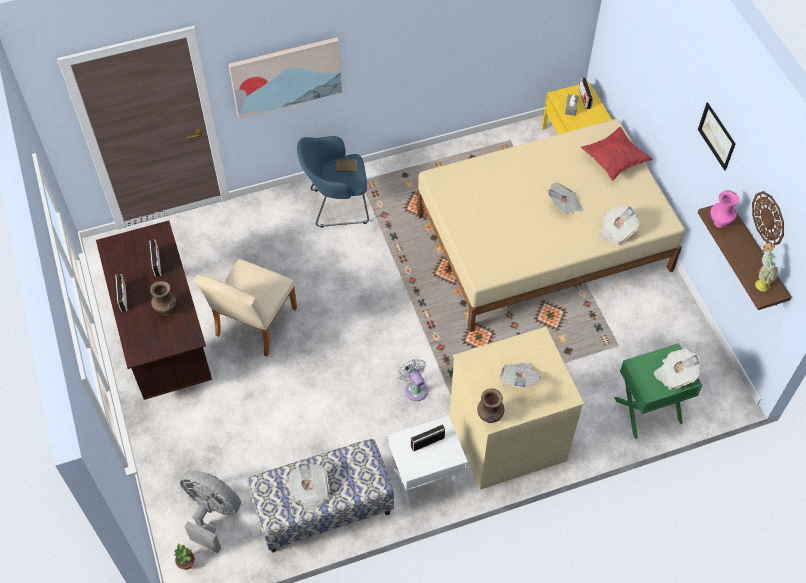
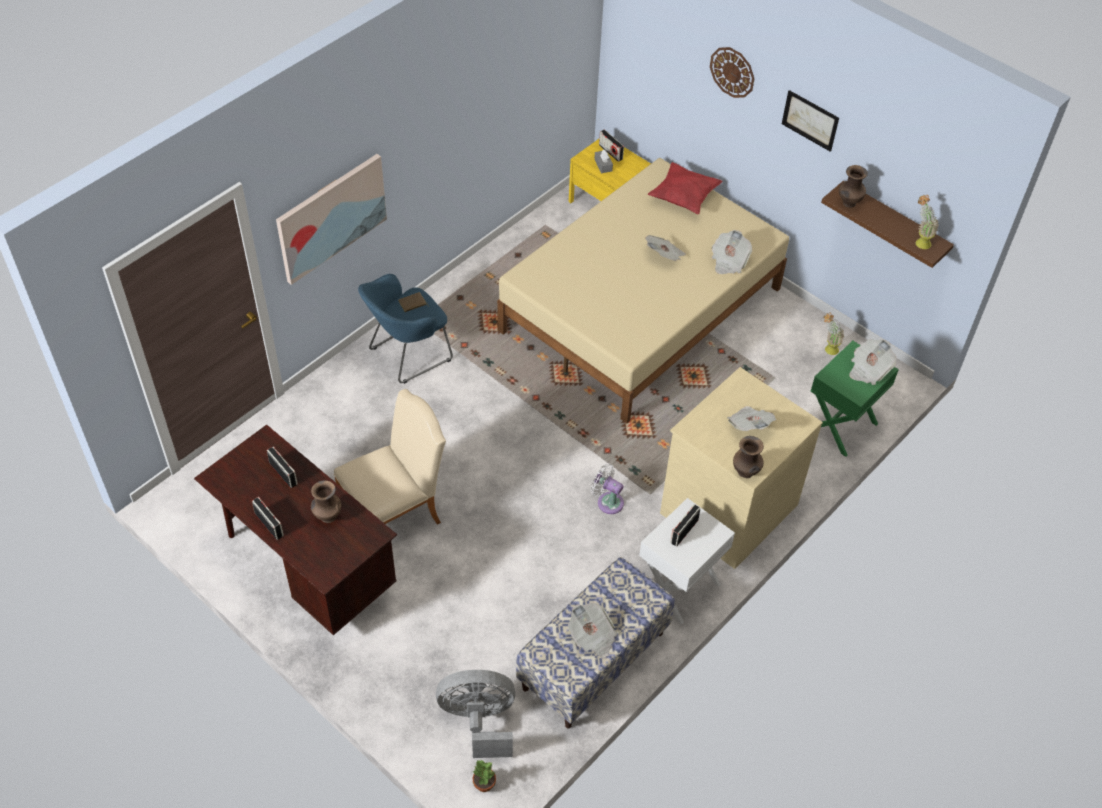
camera: 30 degrees left, 5 degrees down
(253, 326) = (396, 511): beige chair -> beige chair turned 120 degrees counterclockwise
(681, 340) = (828, 349): none -> potted plant
(719, 222) = (848, 203): pink vase -> brown vase
(768, 218) = (903, 176): wall clock -> wall clock (732, 72)

